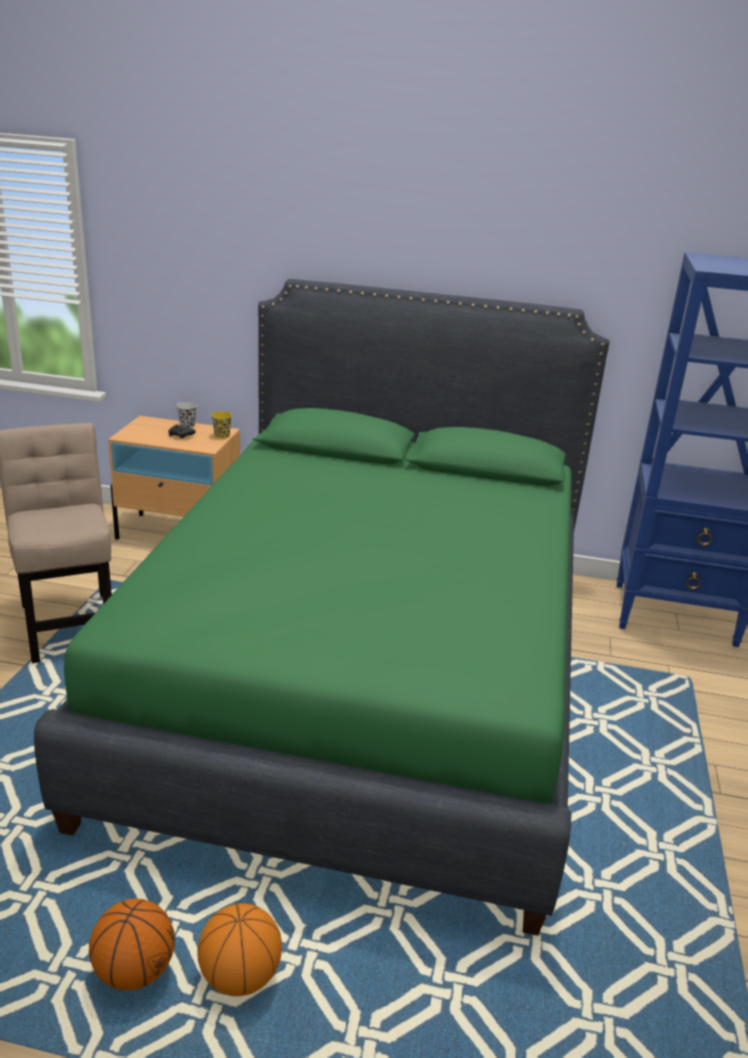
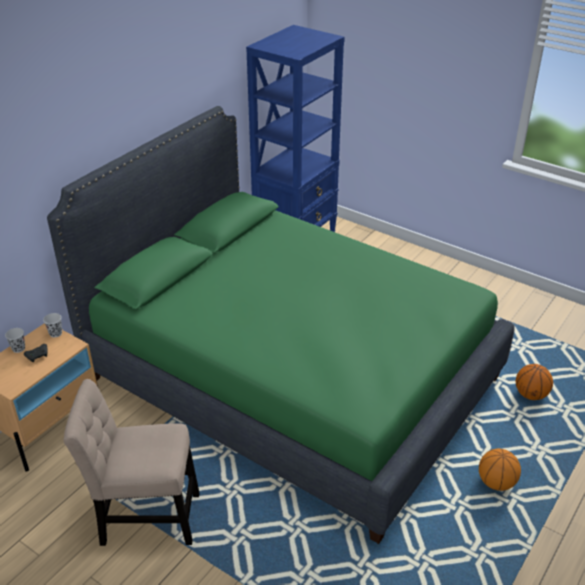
camera: 65 degrees left, 10 degrees up
(135, 971) = (484, 522): basketball -> basketball (531, 395)
(222, 436) = (55, 333): yellow cup -> black cup

